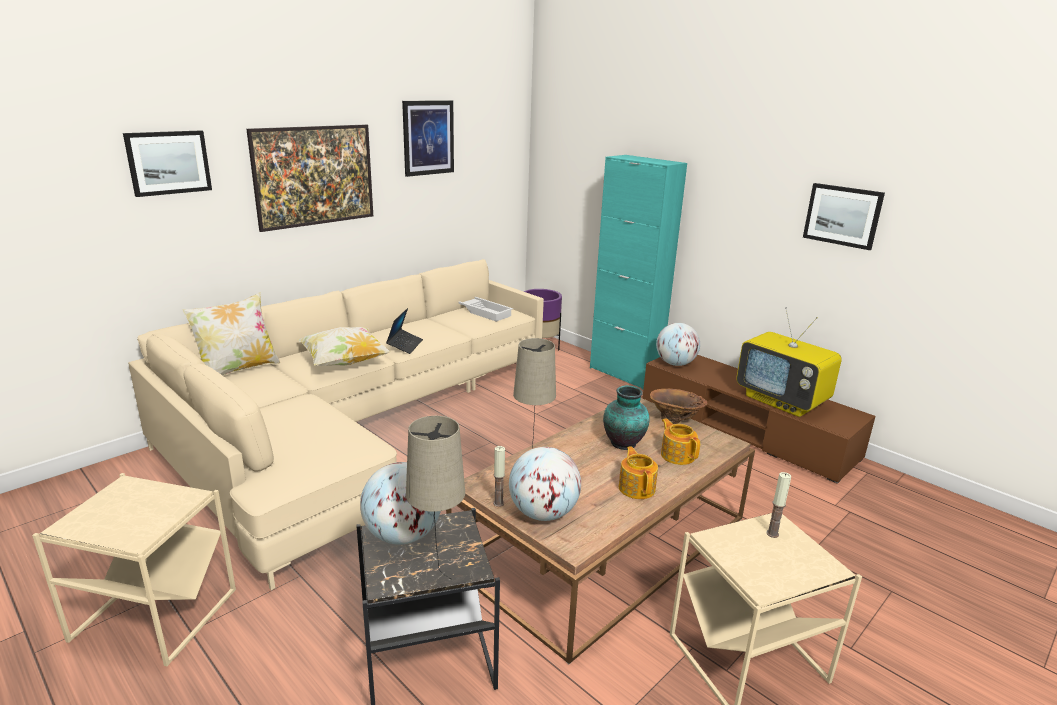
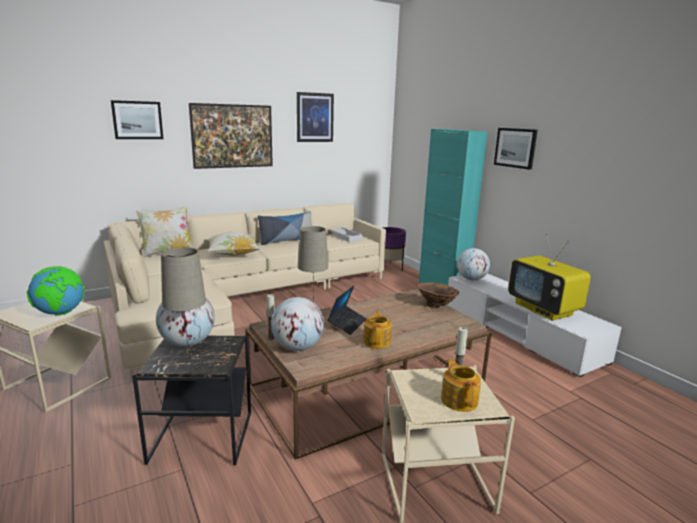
camera: 15 degrees right, 5 degrees down
(165, 513) = (61, 313): none -> globe
(405, 327) = (286, 240): none -> pillow
(405, 345) = (278, 249): laptop -> laptop (347, 324)
(624, 444) = (387, 316): vase -> none
(677, 455) = (423, 326): teapot -> teapot (459, 400)
(745, 429) = (519, 332): brown tv stand -> white tv stand
(842, 215) = (595, 163): picture -> picture (515, 148)

